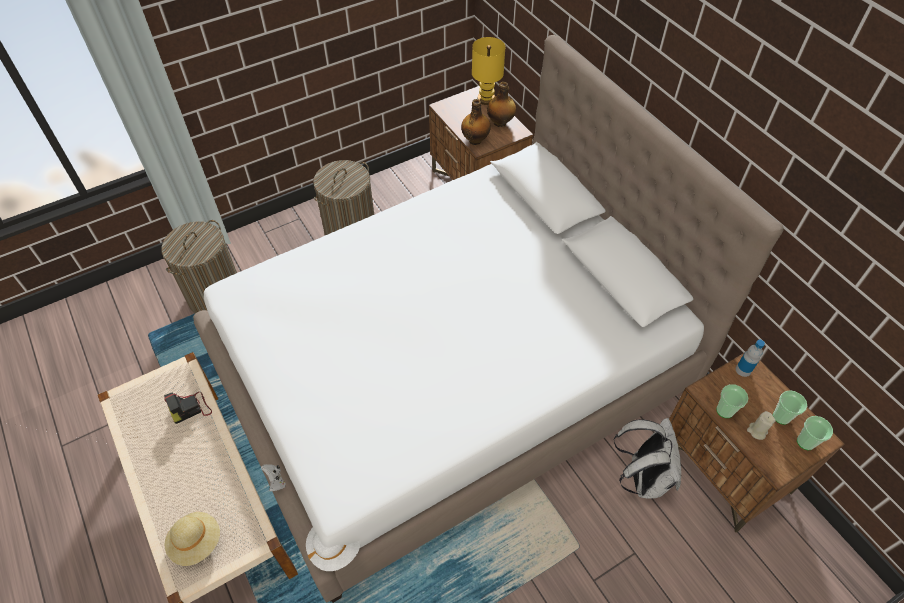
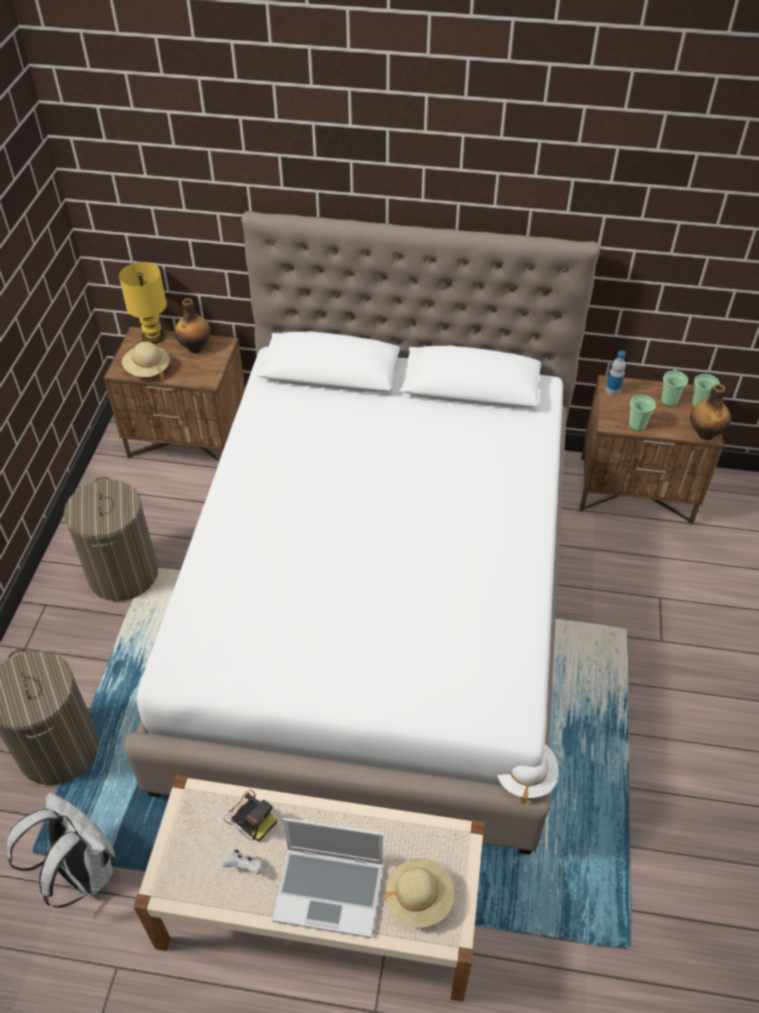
camera: 50 degrees left, 5 degrees down
(169, 487) = (330, 891): none -> laptop
(191, 409) = (250, 817): camera -> camera turned 60 degrees counterclockwise
(275, 480) = (412, 784): white game controller -> white game controller (245, 866)
(456, 117) = (147, 370): none -> beige hat
(475, 140) = (194, 376): bottle -> bottle (705, 433)
(642, 477) = (600, 545): white backpack -> white backpack (81, 872)
(757, 431) = (669, 421): beige candle -> none

